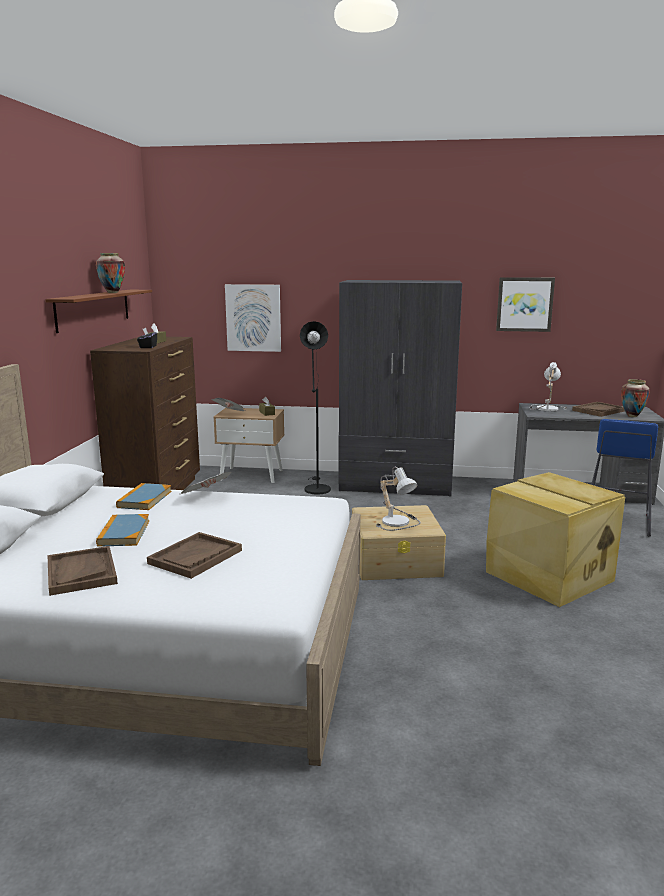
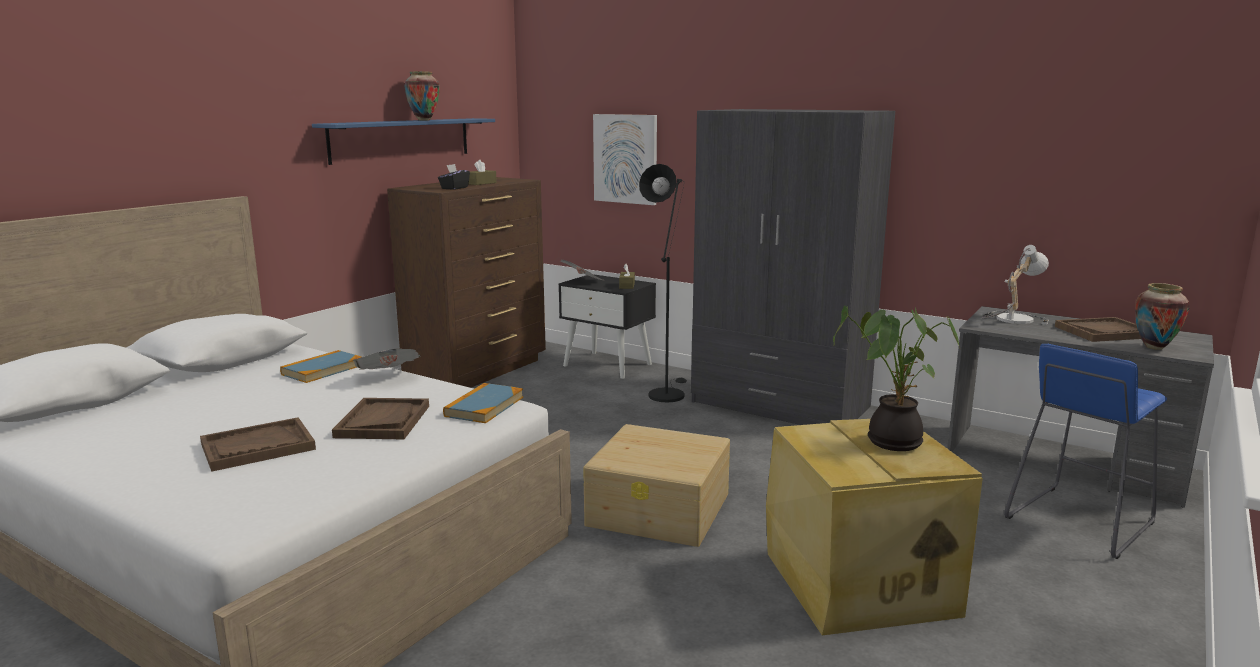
camera: 25 degrees right, 0 degrees up
(81, 572) = (130, 441): brown tray -> brown tray (383, 421)
(94, 309) = (401, 139): brown shelf -> blue shelf
(124, 533) = (239, 405): book -> book (484, 406)
(252, 475) = (608, 365): beige nightstand -> black nightstand
(399, 521) = (658, 454): table lamp -> none
(524, 304) = (998, 149): picture -> none
(562, 485) = (890, 440): none -> potted plant

